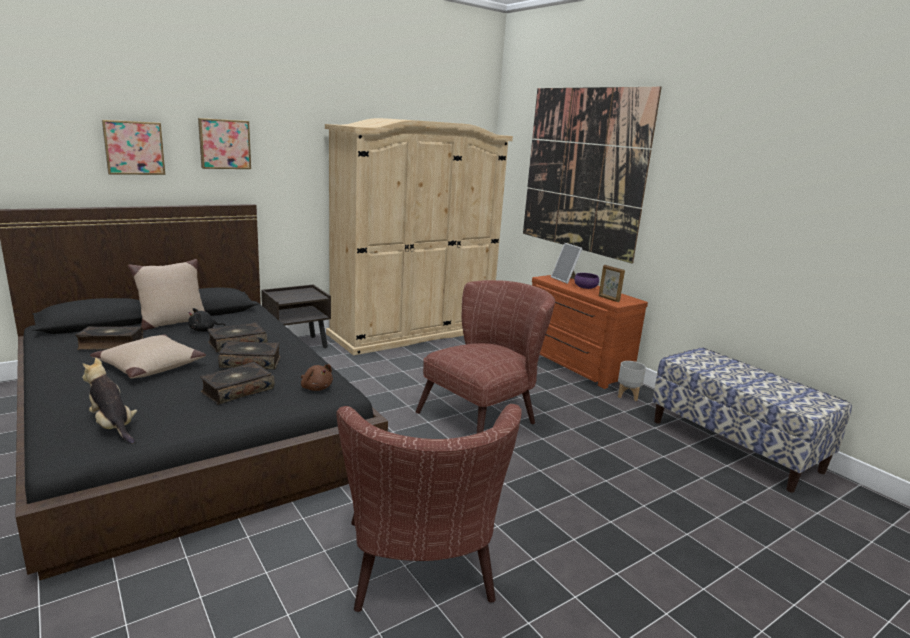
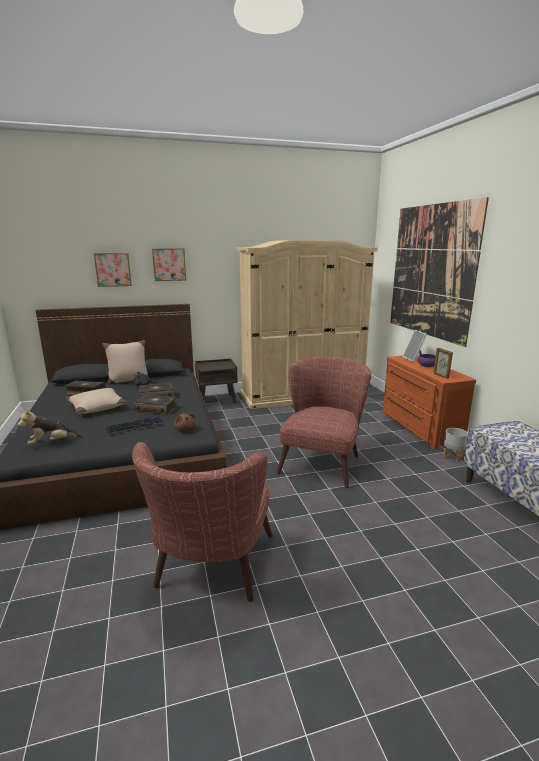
camera: 20 degrees right, 0 degrees up
(113, 427) = (51, 443): plush toy -> plush toy turned 90 degrees counterclockwise
(237, 390) = (135, 426): book -> keyboard
(485, 415) = (322, 461): brown armchair -> brown armchair turned 45 degrees counterclockwise

